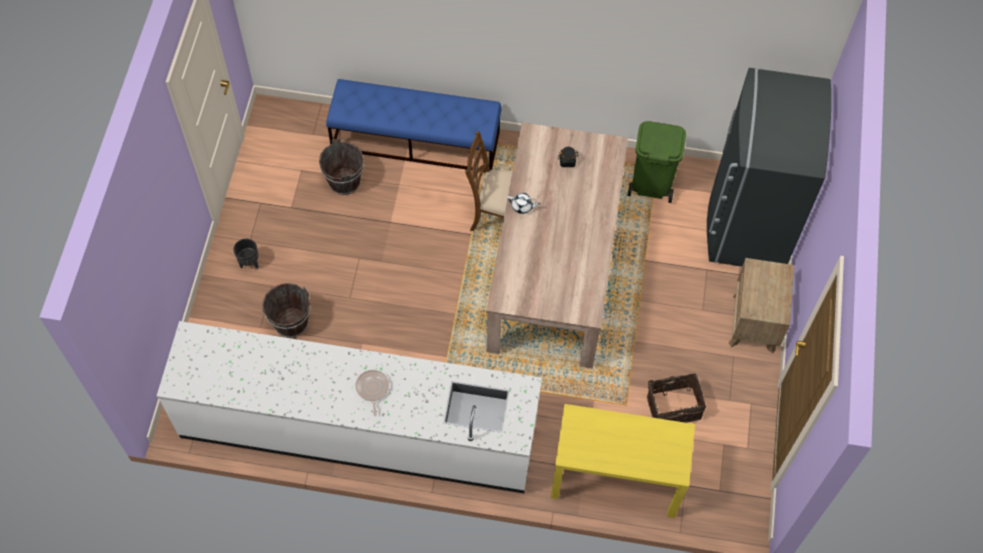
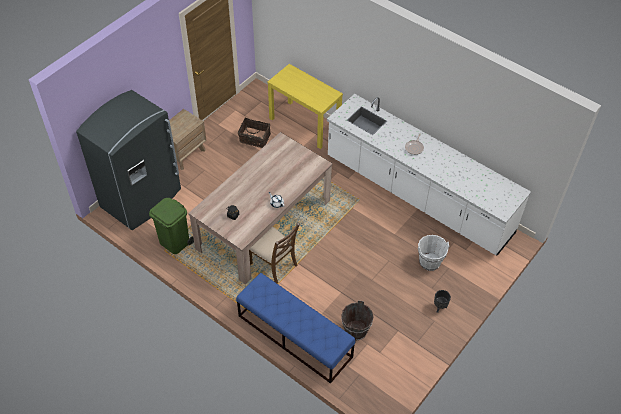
camera: 150 degrees left, 10 degrees down
(291, 323) = (429, 262): brown bucket -> white bucket

